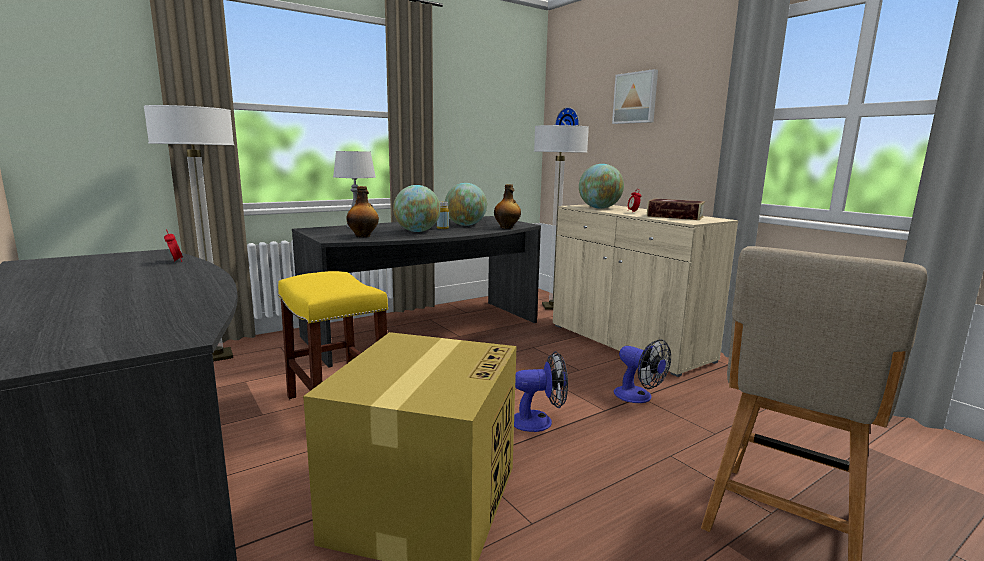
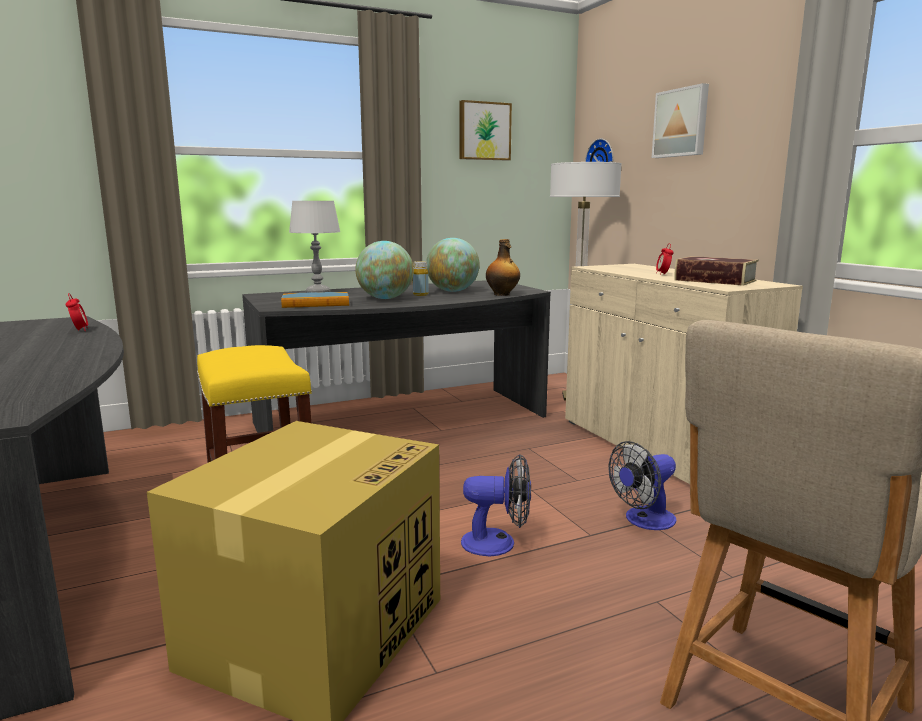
camera: 10 degrees right, 0 degrees up
(217, 356) = (153, 442): floor lamp -> none
(363, 236) = (315, 303): bottle -> book
(479, 98) = (484, 131): none -> picture
(599, 208) = (622, 269): globe -> none
(638, 397) = (644, 521): fan -> fan turned 90 degrees clockwise

